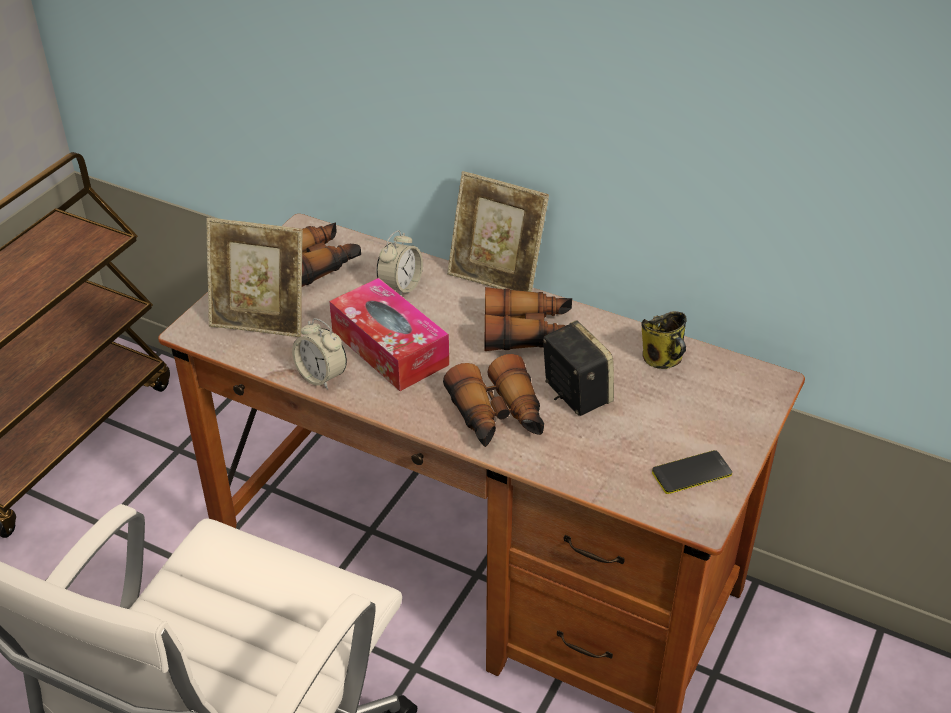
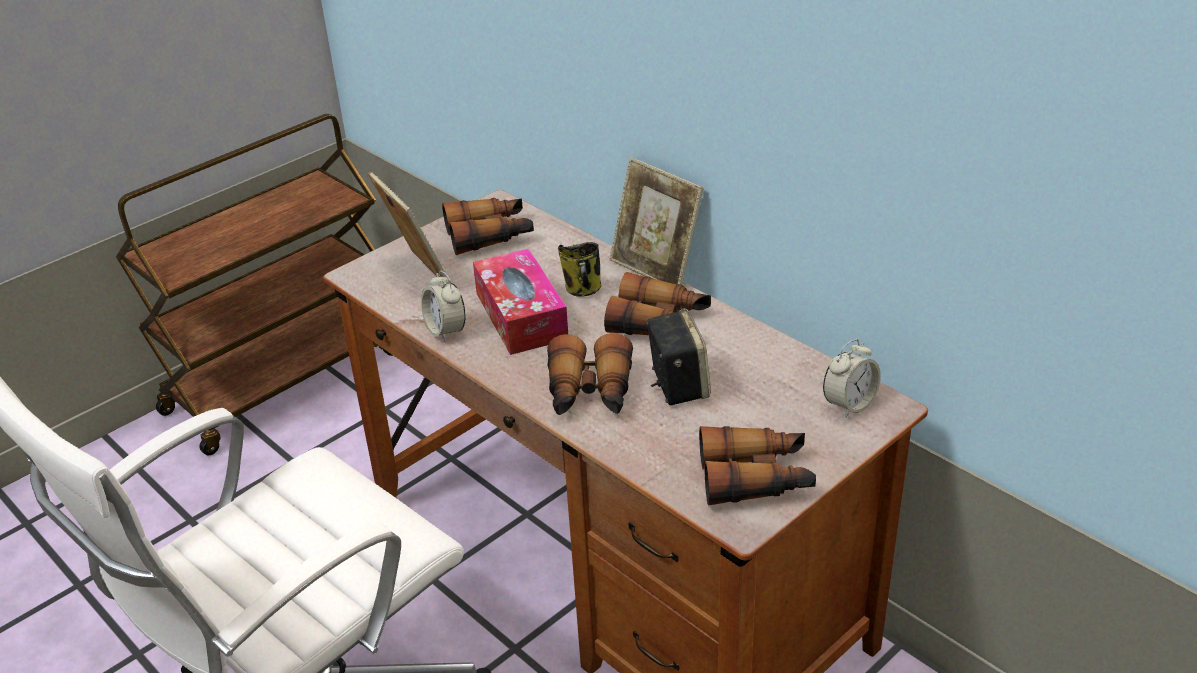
camera: 20 degrees right, 5 degrees down
(261, 321) = (418, 275): picture frame -> picture frame turned 150 degrees counterclockwise
(400, 287) = (560, 265): alarm clock -> alarm clock (849, 404)
(663, 360) = (783, 369): mug -> mug (583, 290)
(691, 473) = (756, 478): phone -> binoculars

